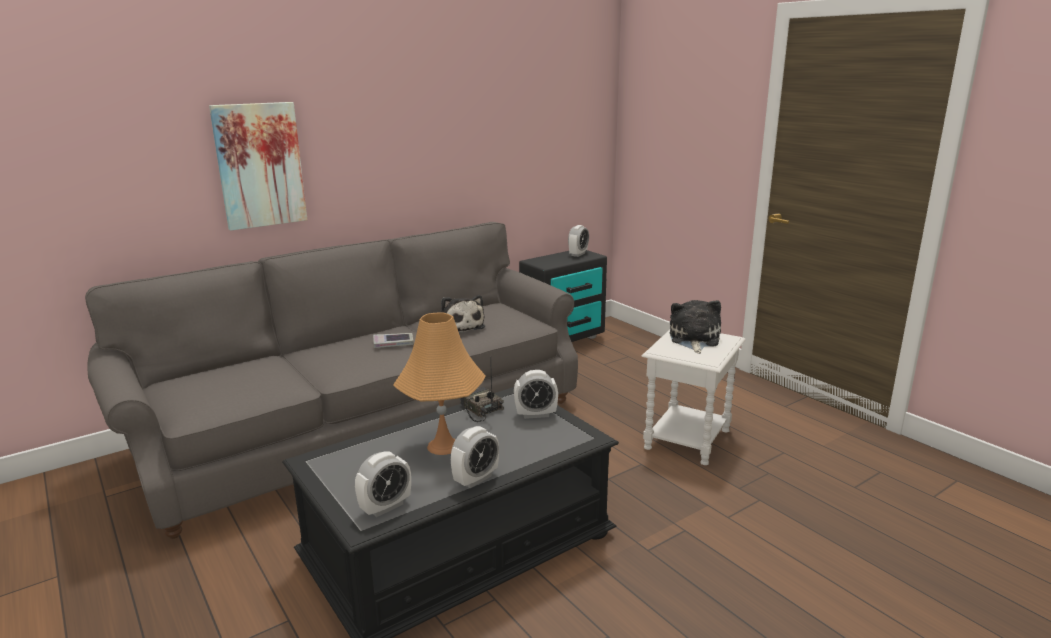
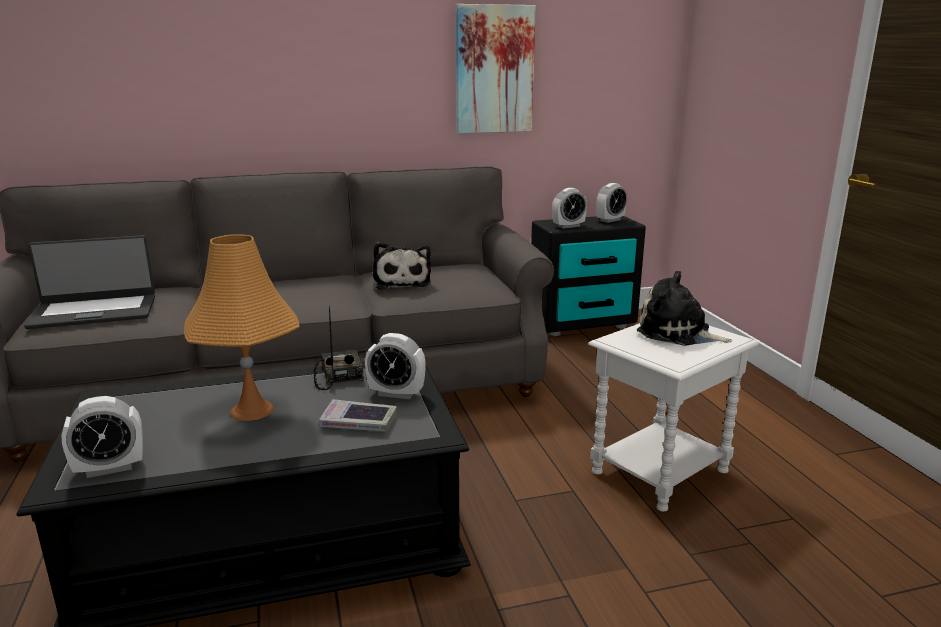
camera: 20 degrees right, 0 degrees up
(222, 391) = (94, 311): none -> laptop
(259, 165) = (210, 76): picture -> picture (494, 70)
(393, 344) = (314, 290): book -> book (359, 422)
(476, 479) = (243, 457): alarm clock -> alarm clock (568, 226)
(694, 339) = (677, 333): plush toy -> plush toy turned 90 degrees counterclockwise

